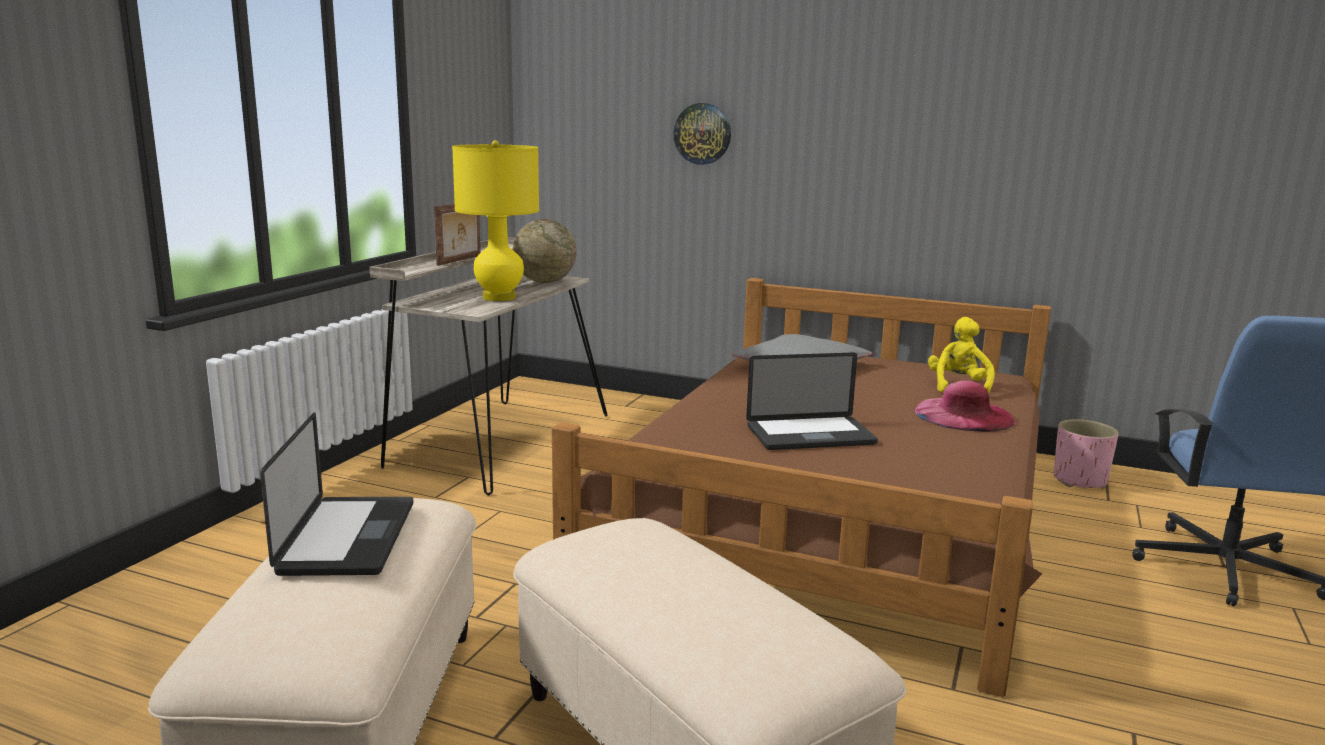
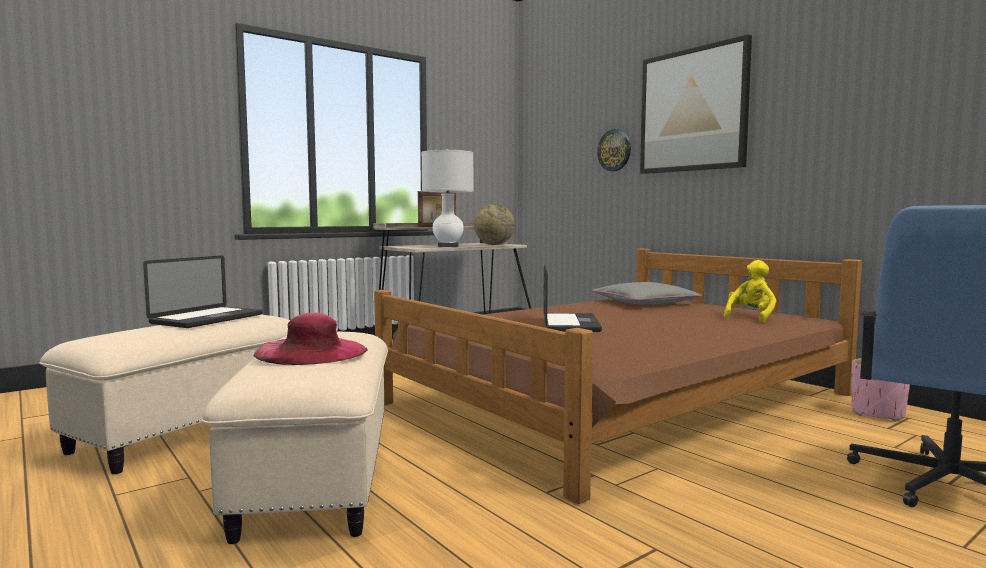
camera: 30 degrees right, 10 degrees down
(499, 297) = (448, 246): yellow table lamp -> white table lamp
(810, 435) = (570, 324): laptop -> laptop turned 105 degrees counterclockwise
(833, 95) = (693, 110): none -> picture
(963, 415) = (718, 327): pink hat -> pink hat (311, 351)

